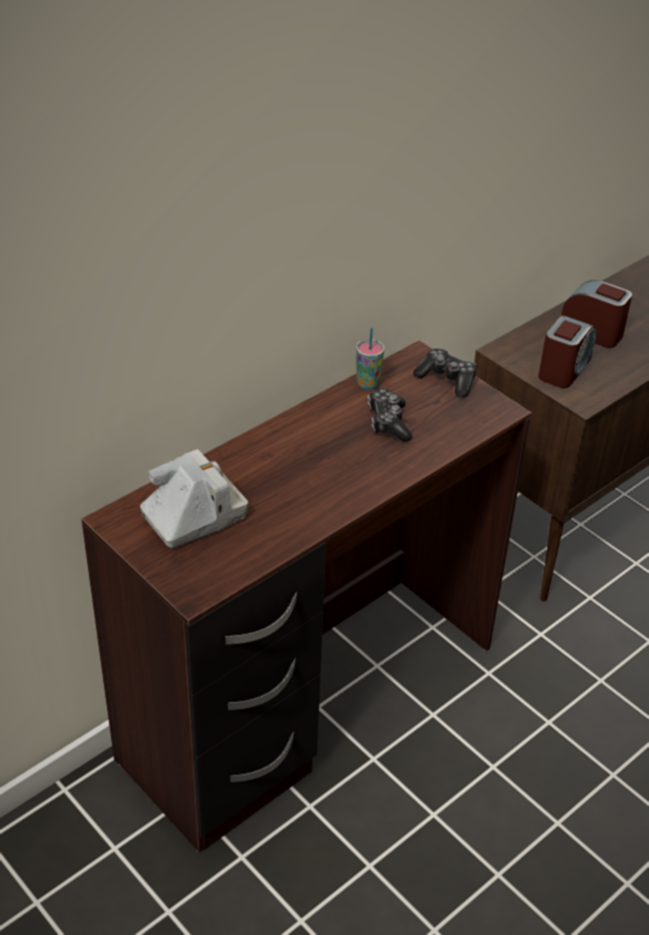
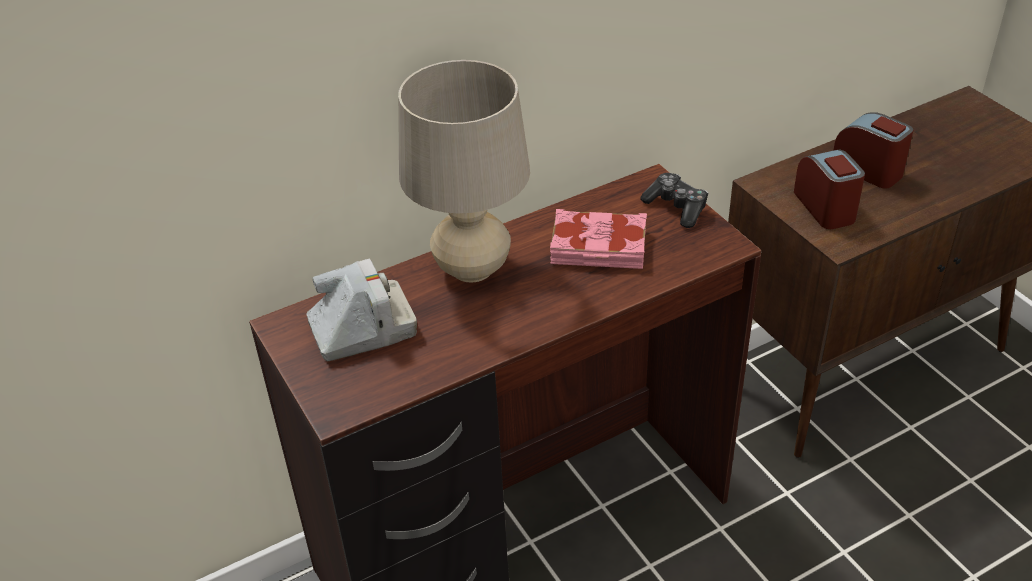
camera: 15 degrees right, 0 degrees up
(278, 450) = (472, 268): none -> beige table lamp
(367, 384) = (589, 205): cup -> none
(388, 422) = (598, 248): game controller -> pink book
(564, 369) = (826, 207): alarm clock -> alarm clock turned 60 degrees counterclockwise

